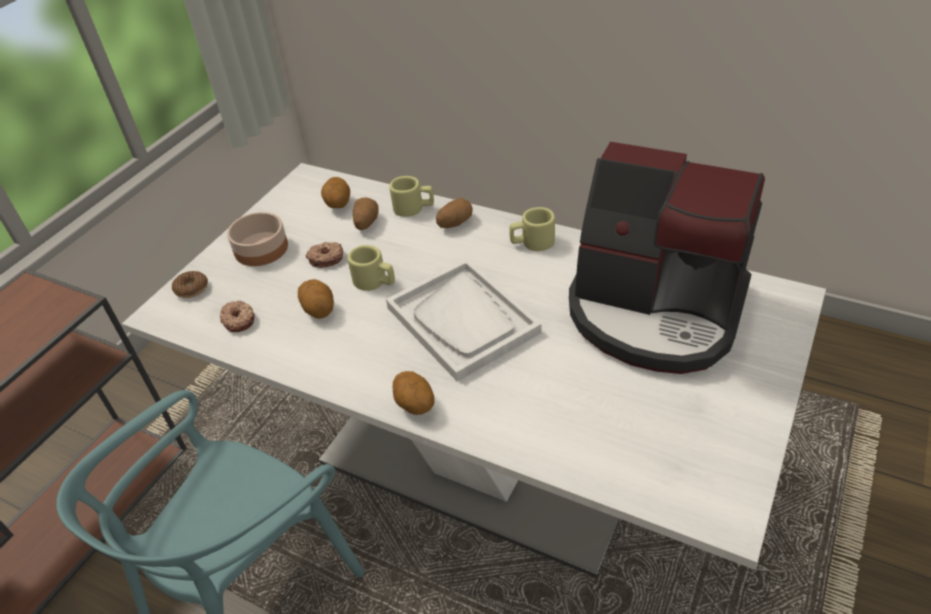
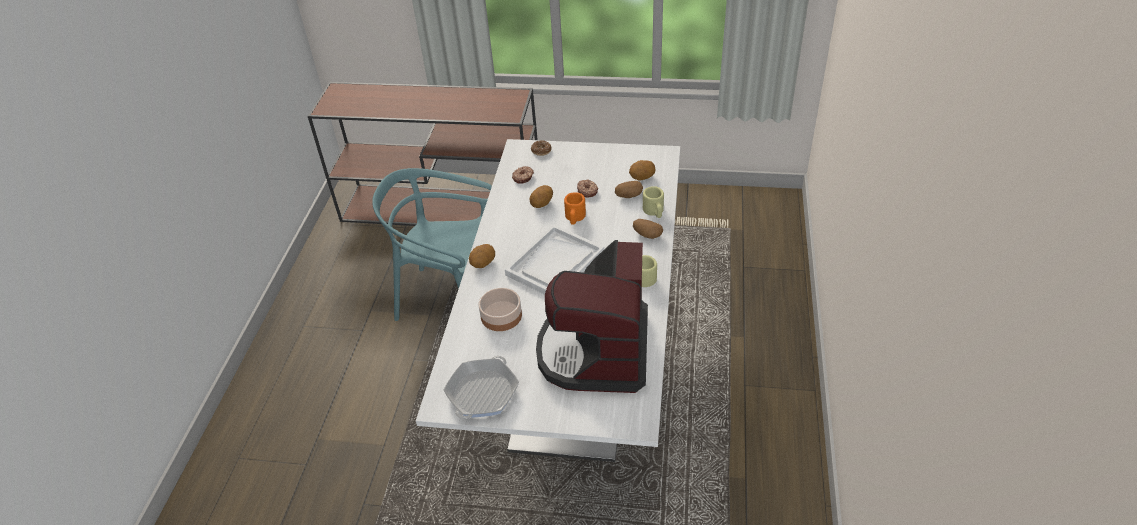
camera: 70 degrees right, 0 degrees up
(262, 248) = (586, 163): bowl -> bowl (501, 316)
(375, 282) = (574, 218): beige mug -> orange mug
(711, 454) = (482, 393): none -> frying pan

